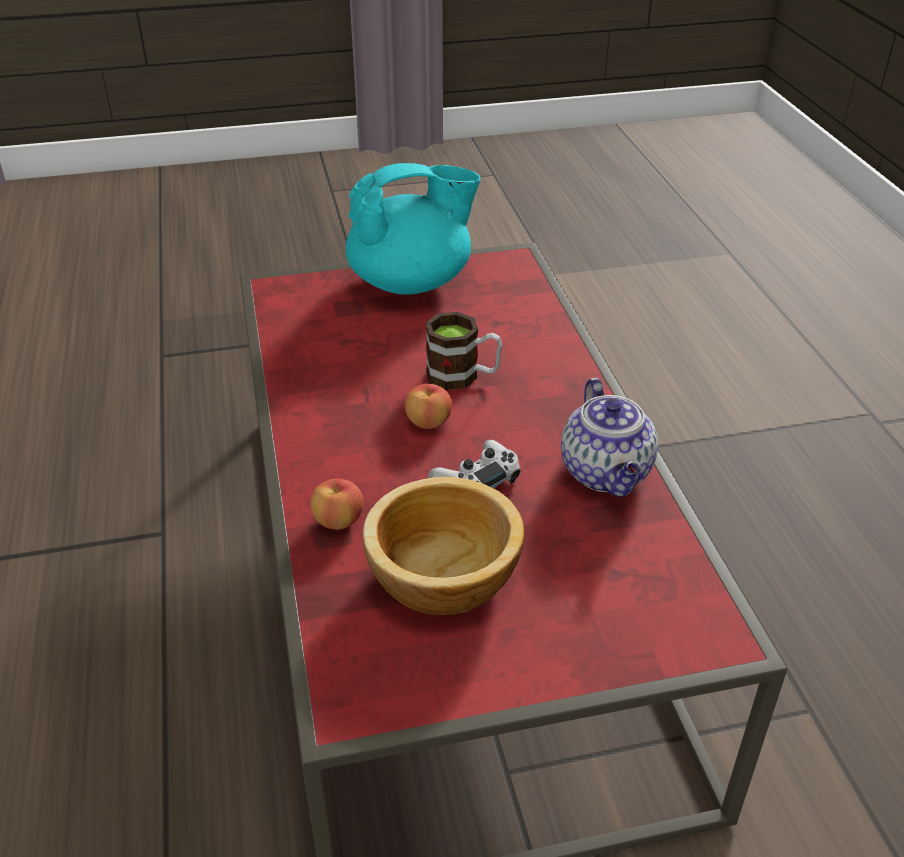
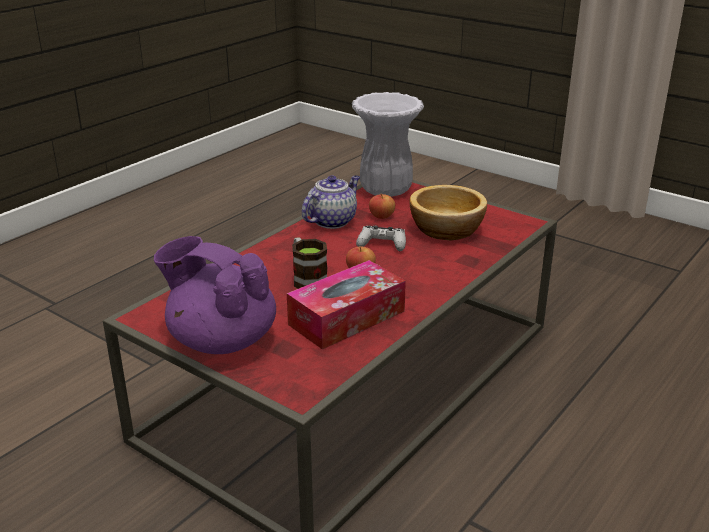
camera: 130 degrees left, 10 degrees down
(338, 520) = (459, 262): apple -> apple (381, 216)
(346, 362) = (347, 318): none -> tissue box
(412, 282) = (221, 340): turquoise teapot -> purple teapot
(678, 603) = (385, 190): none -> white vase

